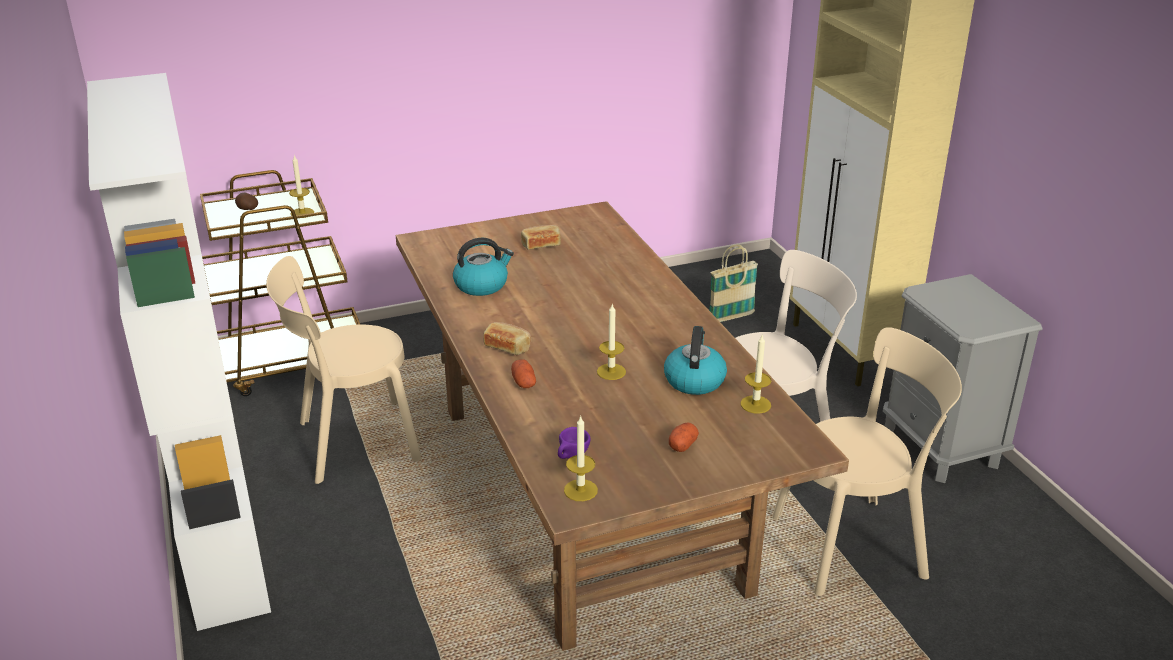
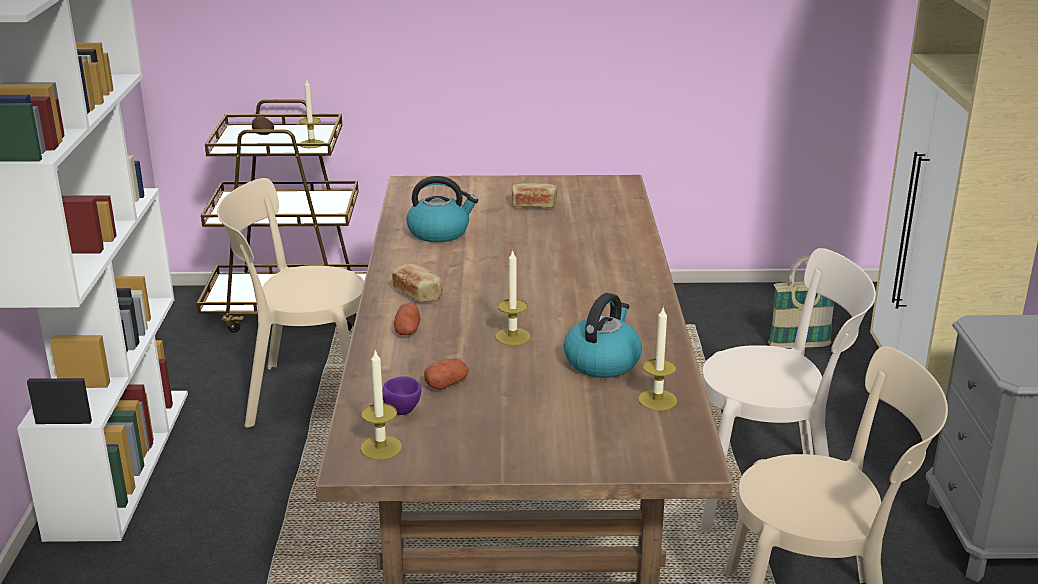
camera: 20 degrees right, 5 degrees down
(682, 445) = (536, 425): potato -> potato (446, 384)

